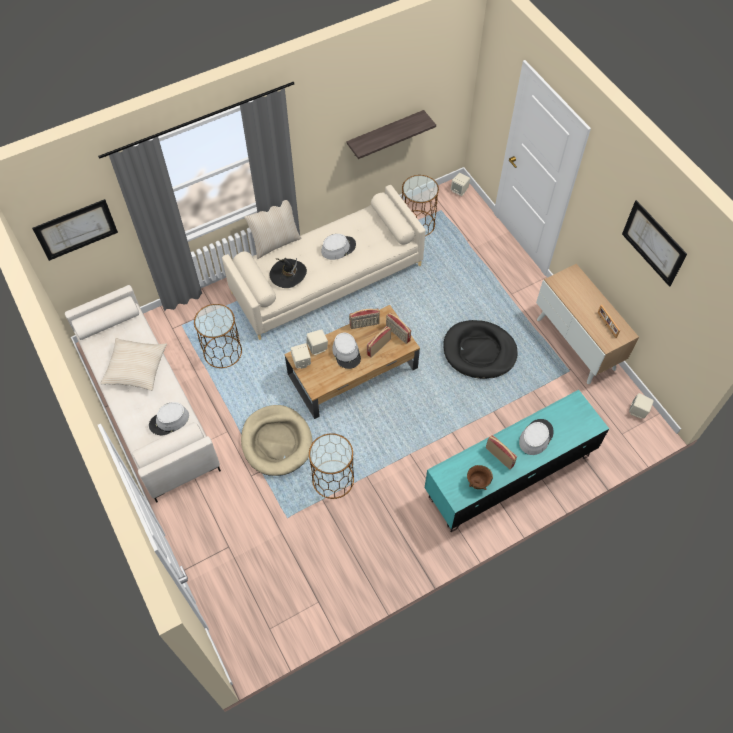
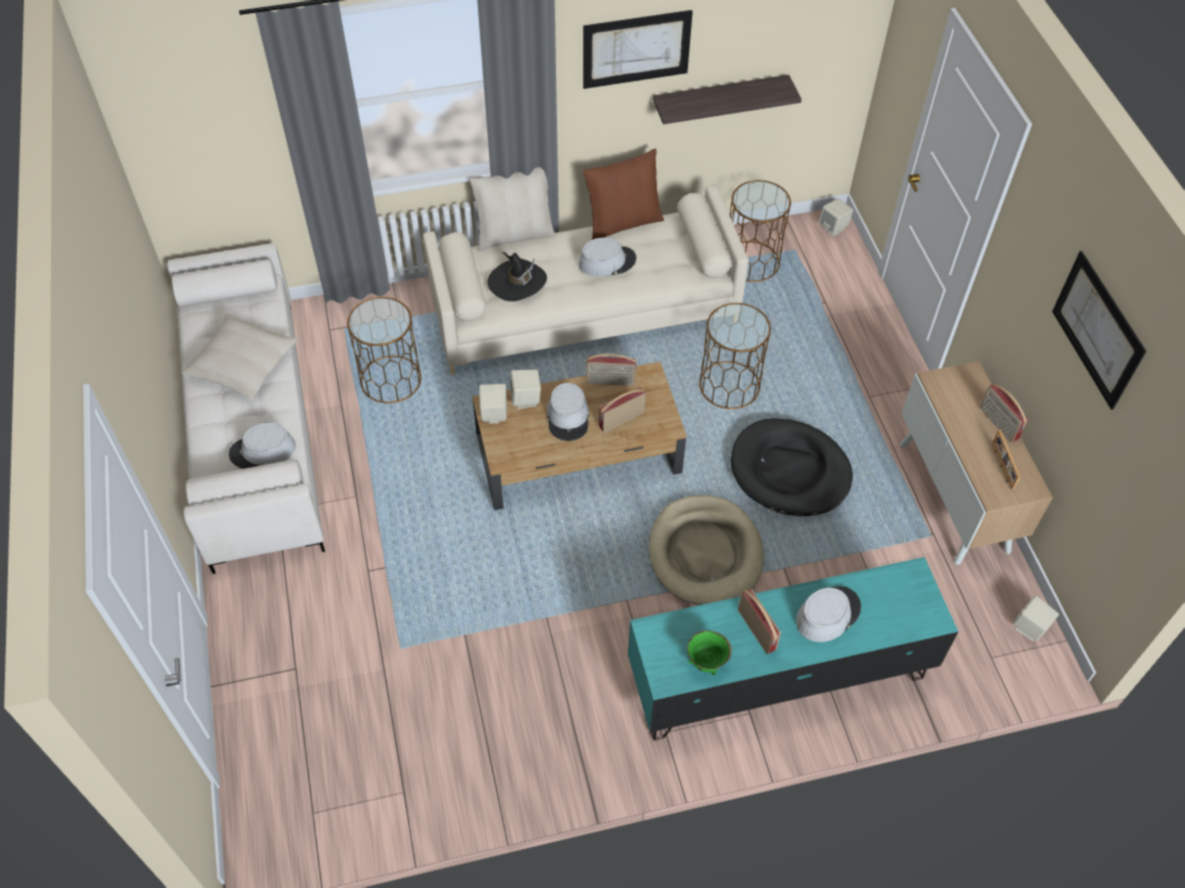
camera: 15 degrees right, 5 degrees down
(76, 229) = (198, 129): picture -> picture (636, 49)
(276, 442) = (425, 530): beige dog bed -> beige dog bed (705, 553)
(332, 479) = (491, 608): brown side table -> brown side table (729, 385)
(339, 220) = (623, 222): none -> brown pillow
(397, 334) = (658, 407): radio -> radio (998, 423)
(477, 483) = (706, 662): brown bowl -> green bowl

